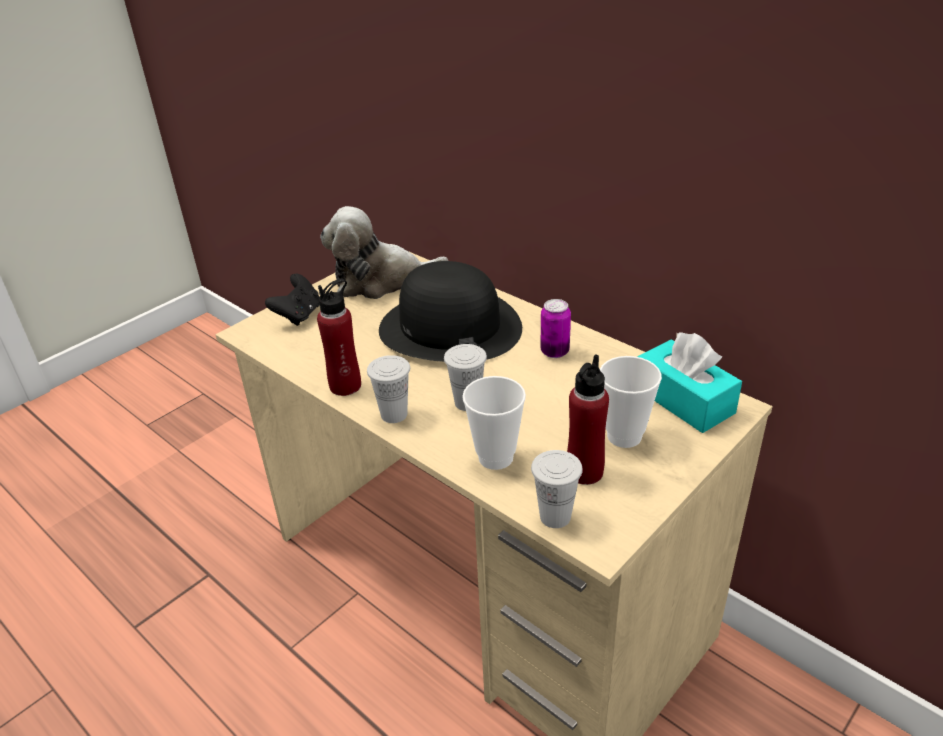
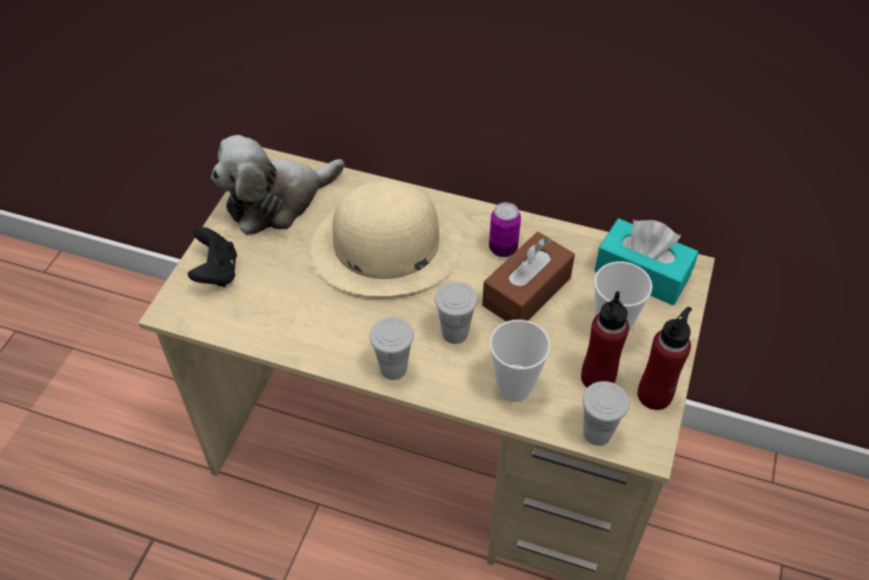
camera: 25 degrees left, 15 degrees up
(345, 385) = (324, 348): red bottle -> red bottle (654, 395)
(449, 328) = (386, 246): black hat -> beige hat
(556, 388) = (526, 291): none -> brown tissue box

